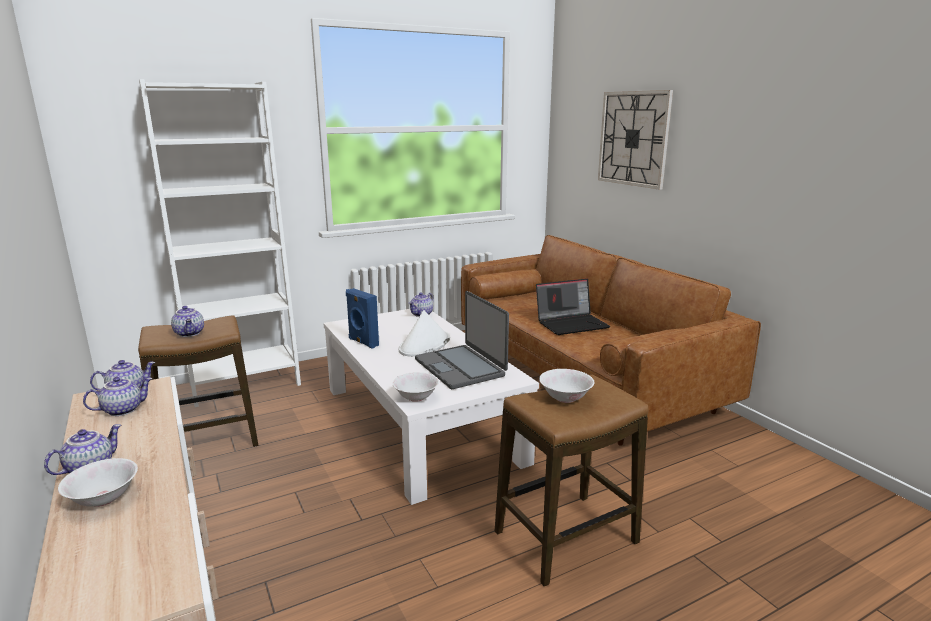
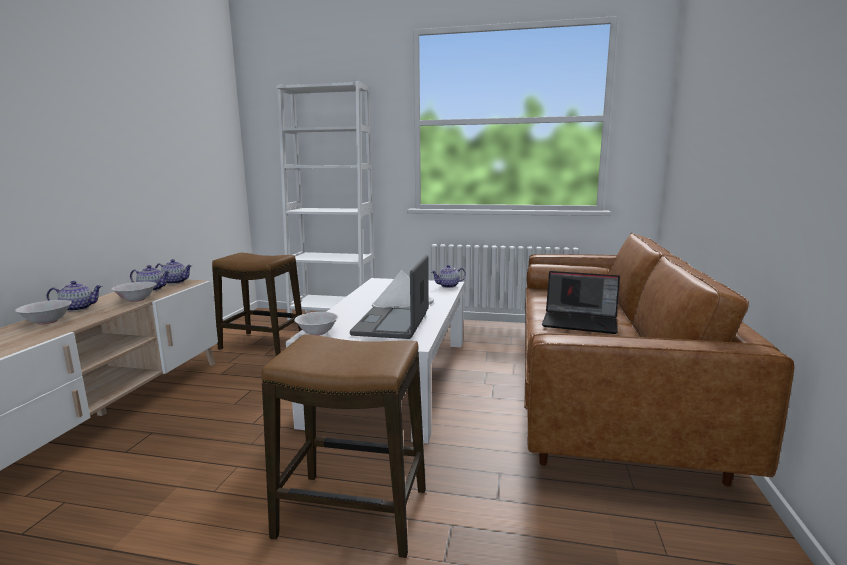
camera: 40 degrees right, 5 degrees down
(190, 333) = (250, 259): teapot -> none
(362, 342) = (366, 293): blue speaker -> none
(565, 398) = (344, 348): white bowl -> white bowl (136, 300)
(633, 138) = (717, 111): wall clock -> none

